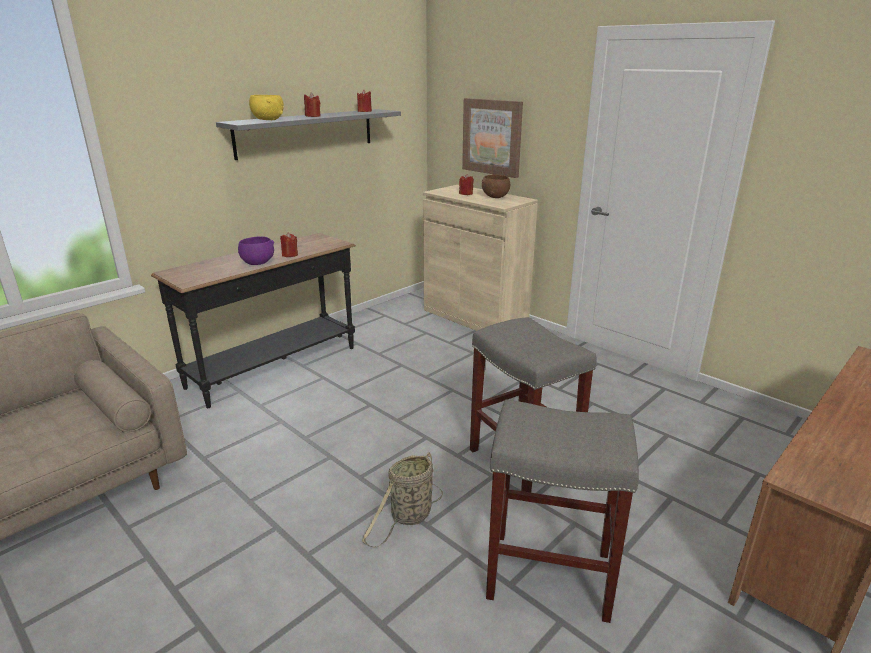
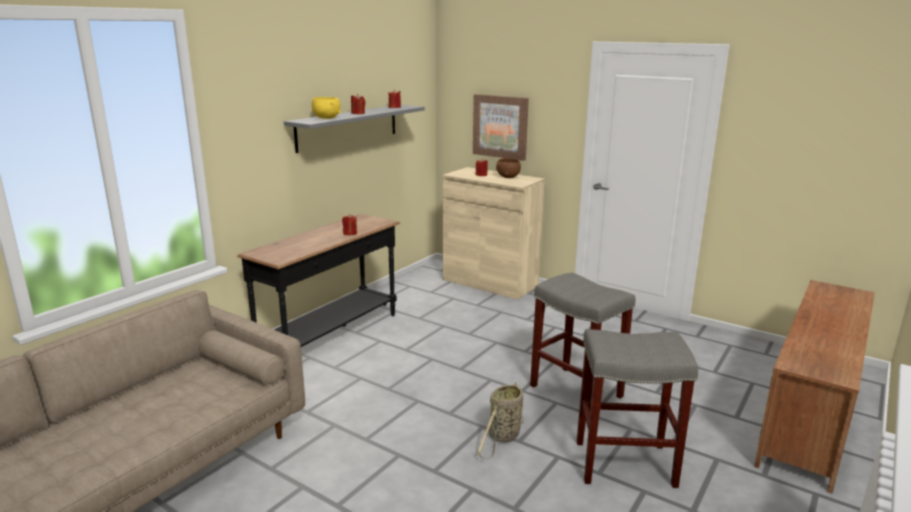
camera: 10 degrees left, 5 degrees down
(257, 263) = (326, 241): purple bowl -> none

